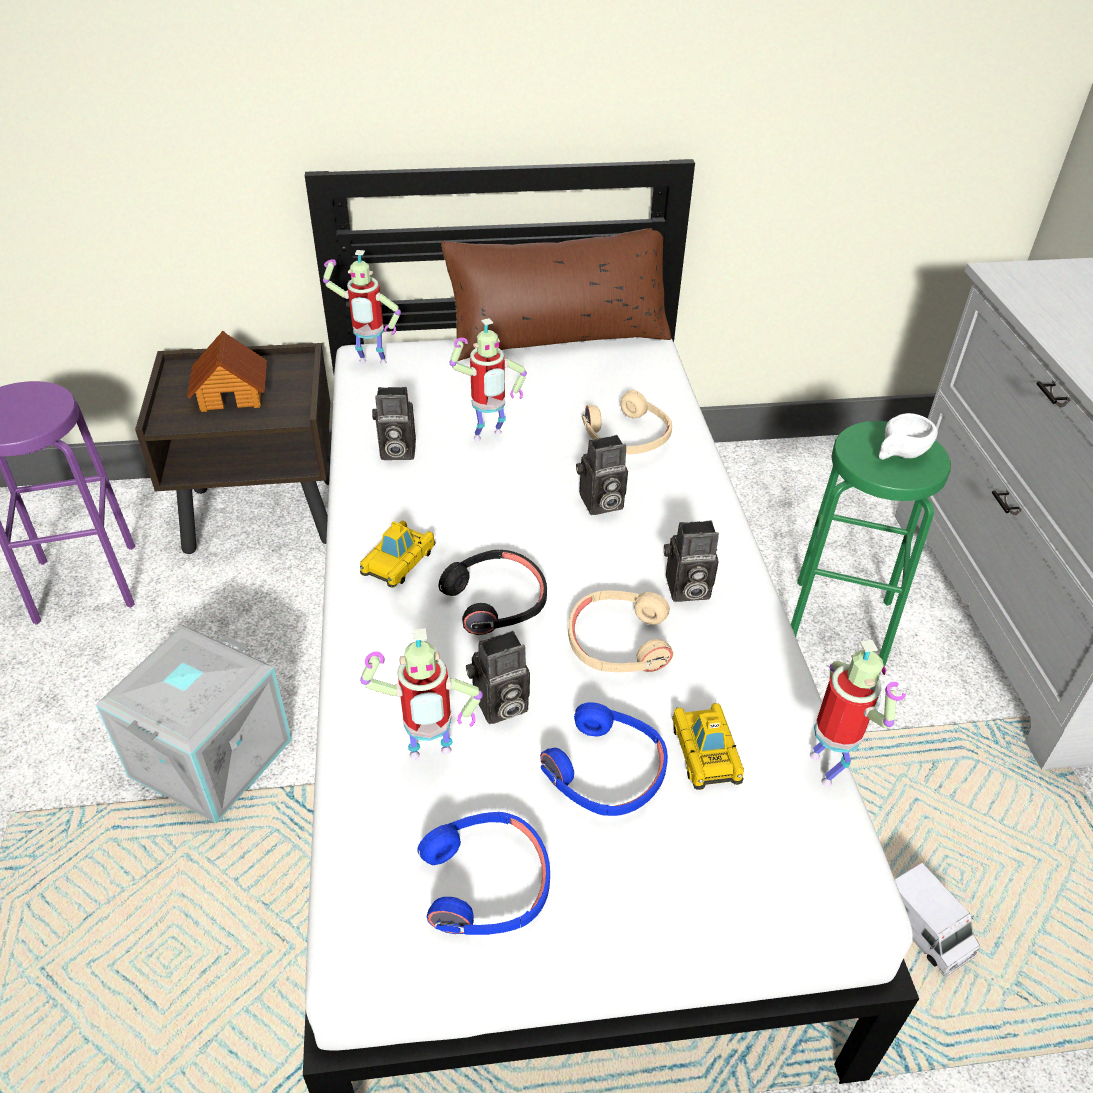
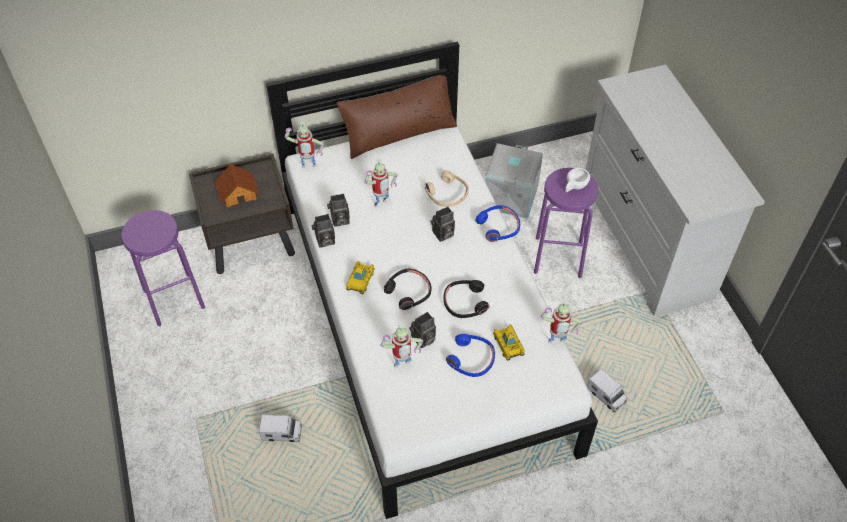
camera: 10 degrees left, 10 degrees up
(173, 880) = (282, 433): none -> toy truck
(210, 755) = (275, 376): grey storage box -> grey storage box (509, 196)
(486, 883) = (436, 409): blue headphones -> blue headphones (498, 227)
(618, 642) = (465, 303): beige headphones -> black headphones
(685, 590) = (488, 273): camera -> camera (324, 241)
(827, 768) = (556, 343): toy robot -> toy robot turned 105 degrees clockwise
(839, 622) = (558, 257): green stool -> purple stool

